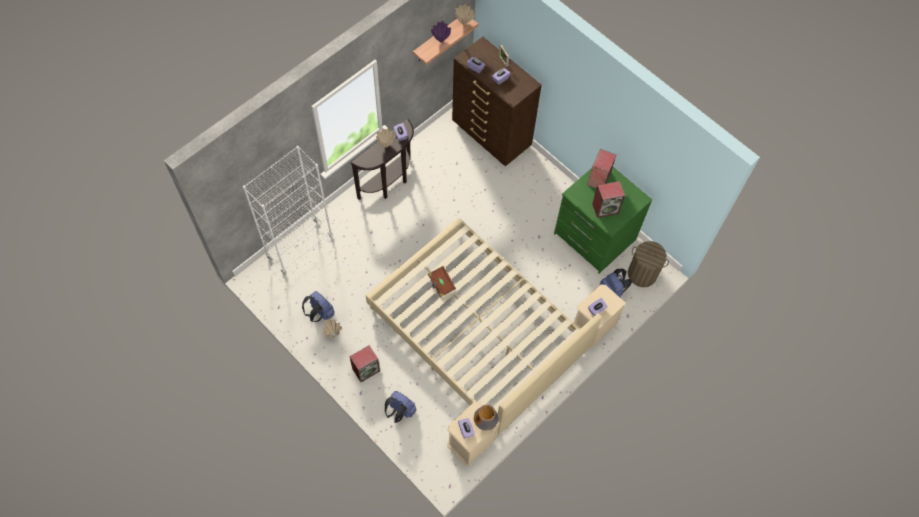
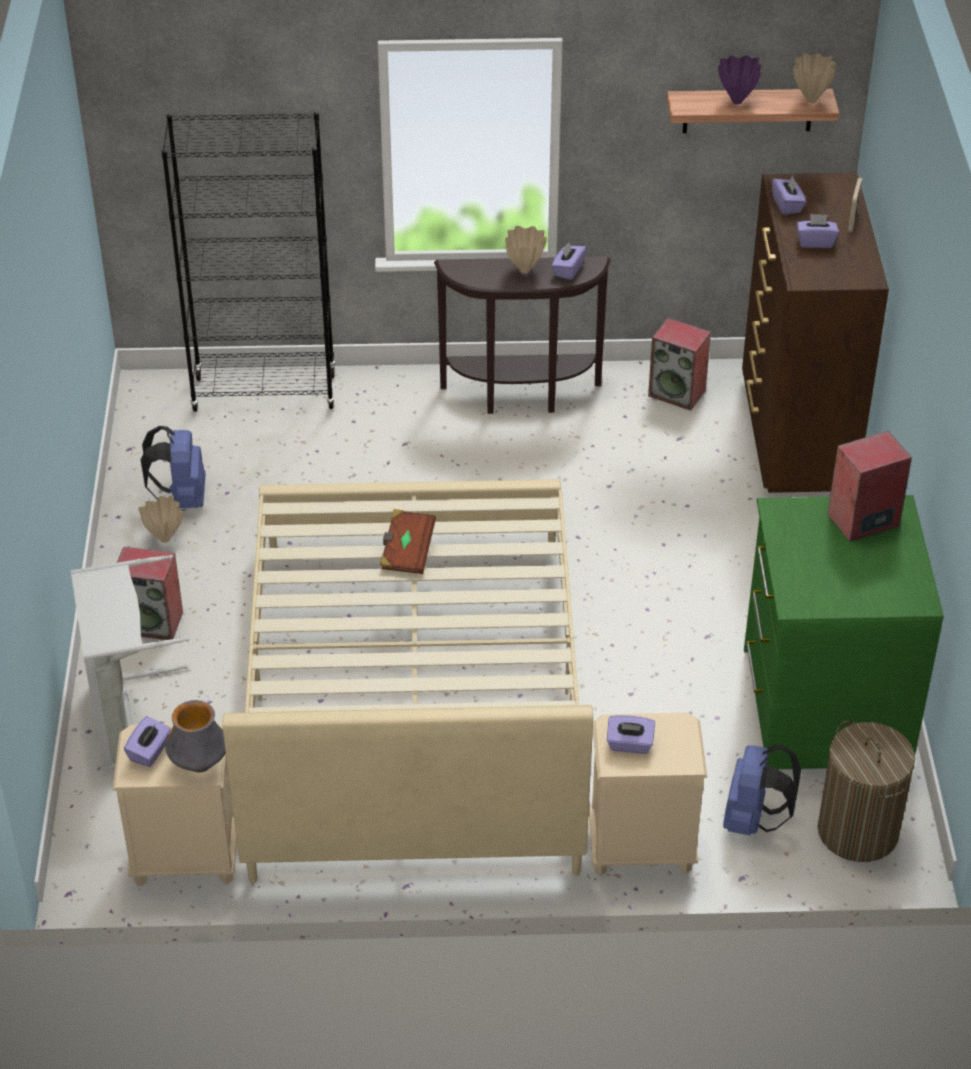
camera: 45 degrees right, 20 degrees down
(300, 247) = (265, 393): white bookcase -> black bookcase
(400, 411) = (130, 720): blue backpack -> grey laundry basket
(605, 208) = (822, 570): speaker -> speaker (678, 393)

